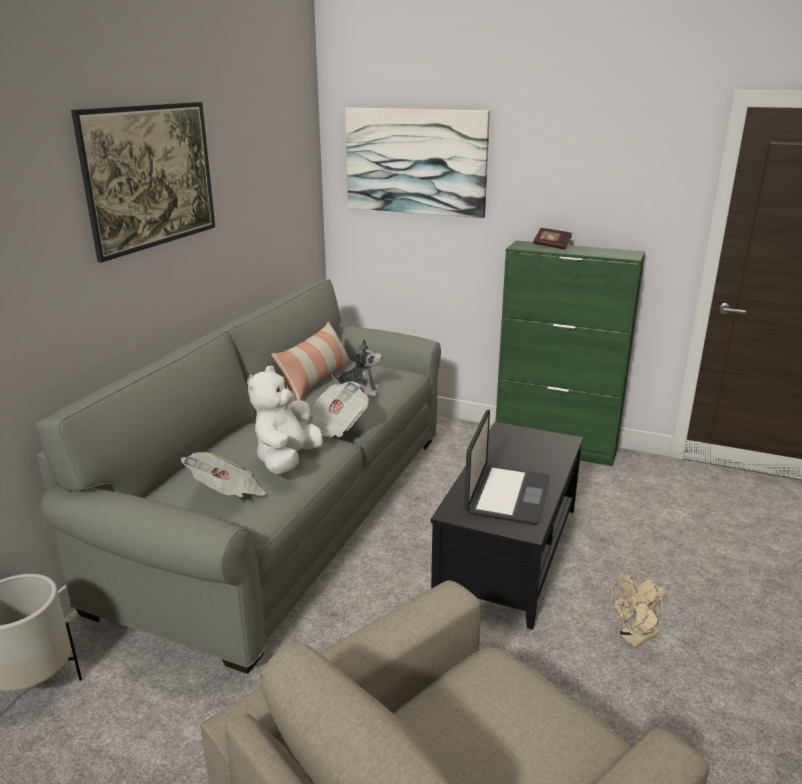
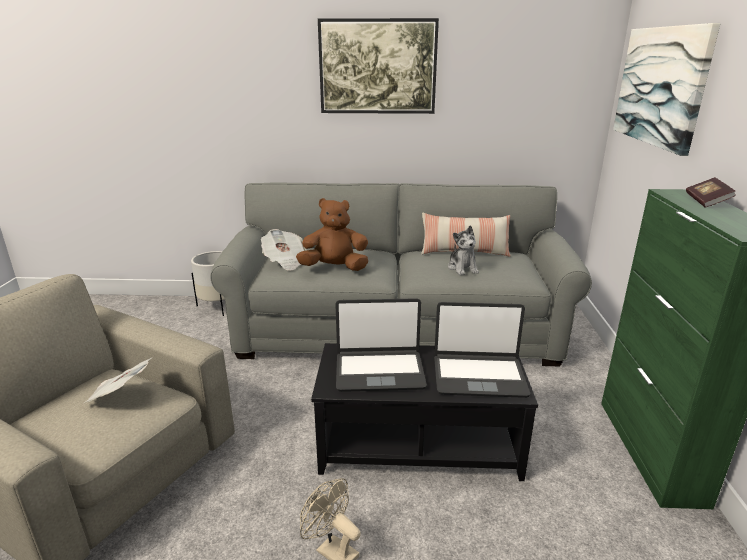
camera: 70 degrees right, 0 degrees up
(287, 460) = (334, 268): white plush toy -> brown plush toy
(335, 426) = (398, 272): newspaper -> newspaper (121, 395)
(535, 449) = (479, 376): none -> laptop

